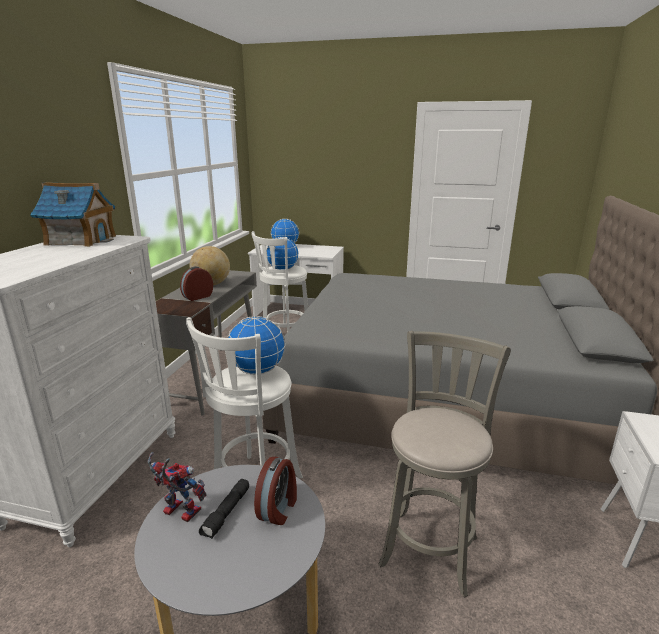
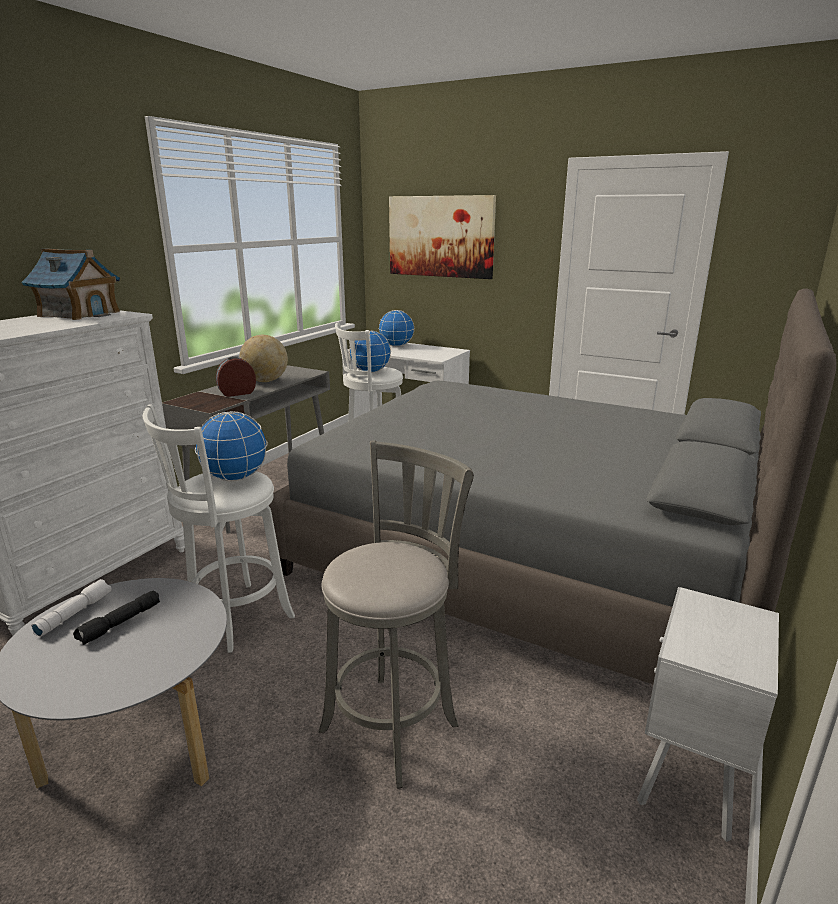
camera: 15 degrees right, 0 degrees up
(177, 512) = (74, 613): toy robot -> white flashlight
(279, 508) = (175, 629): alarm clock -> none
(316, 160) = (440, 236): none -> picture

